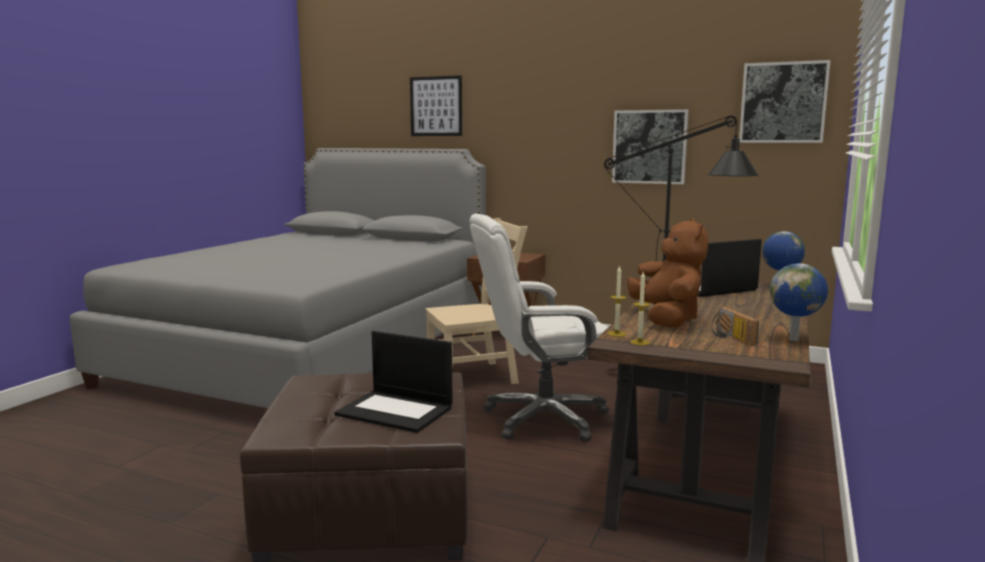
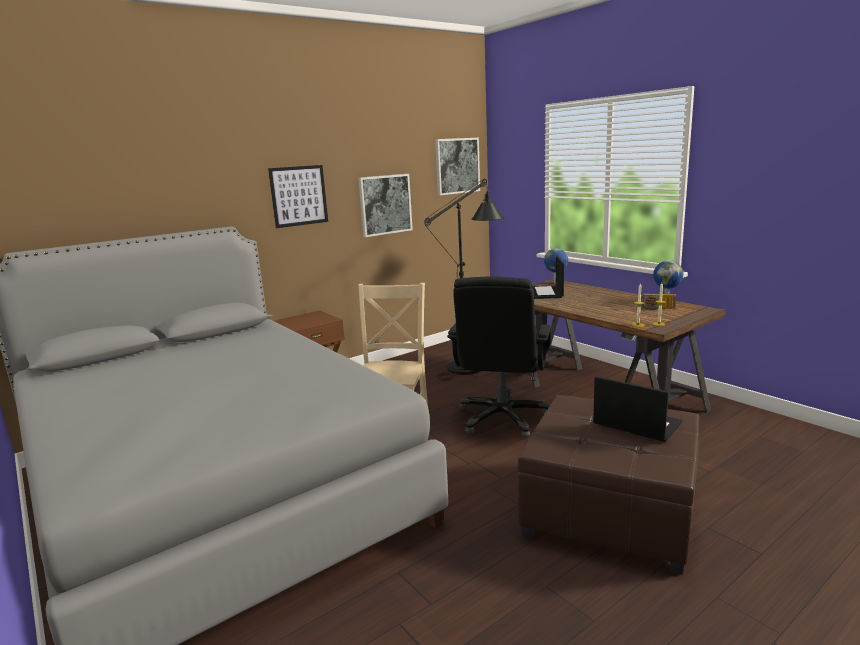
camera: 60 degrees left, 5 degrees up
(396, 411) = (635, 423): laptop -> laptop turned 105 degrees counterclockwise
(436, 106) = (180, 183): picture -> picture (299, 196)
(544, 419) = (502, 418): white office chair -> black office chair
(666, 319) = (611, 312): brown plush toy -> none

